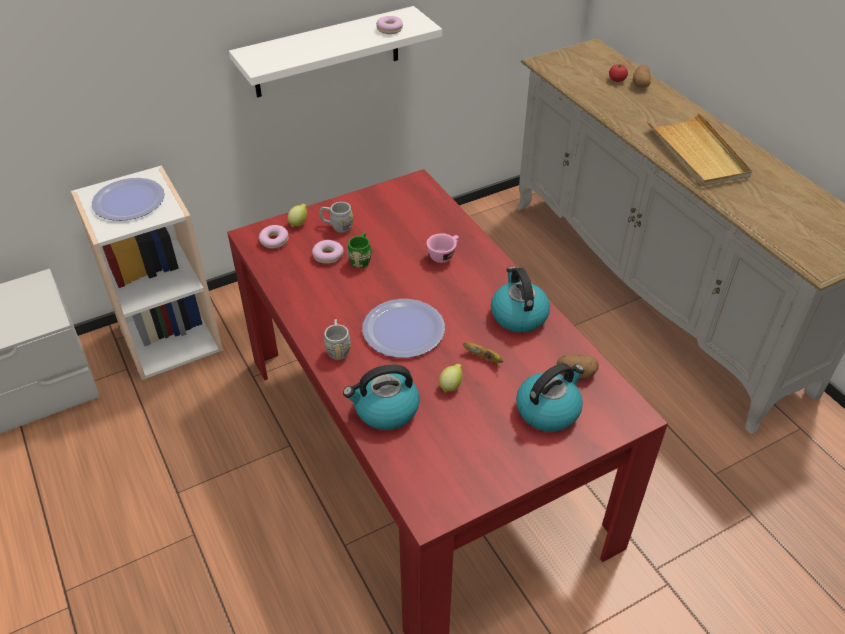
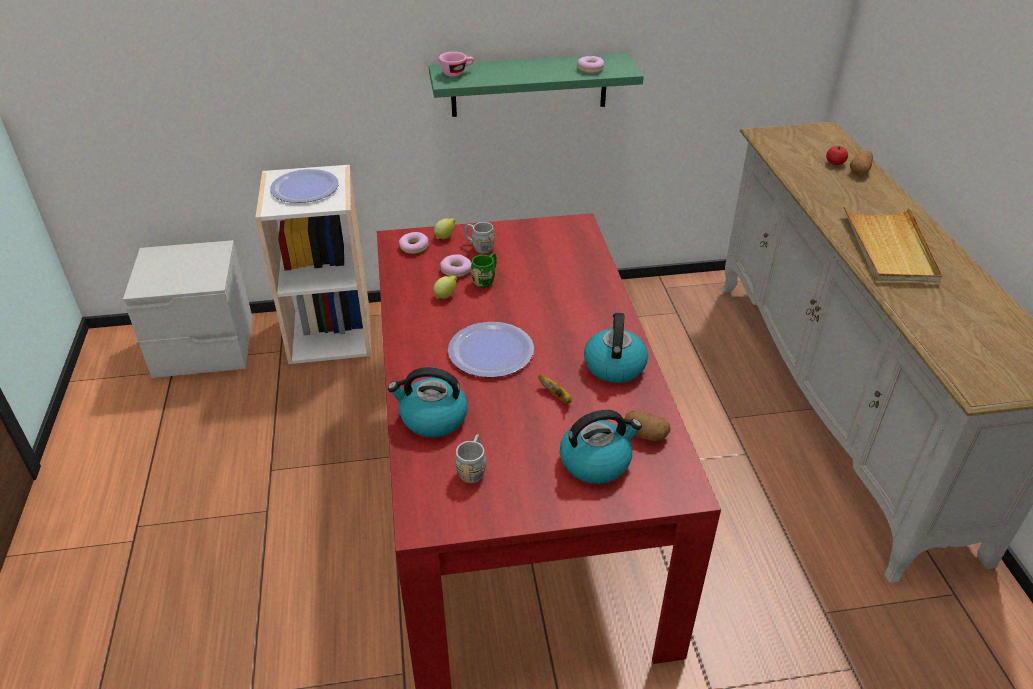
camera: 20 degrees right, 5 degrees down
(327, 52) = (529, 85): white shelf -> green shelf
(338, 348) = (419, 352): grey mug -> grey mug (473, 469)
(443, 255) = (569, 293): pink cup -> pink cup (457, 73)
(451, 385) = (509, 413): lemon -> lemon (446, 295)

